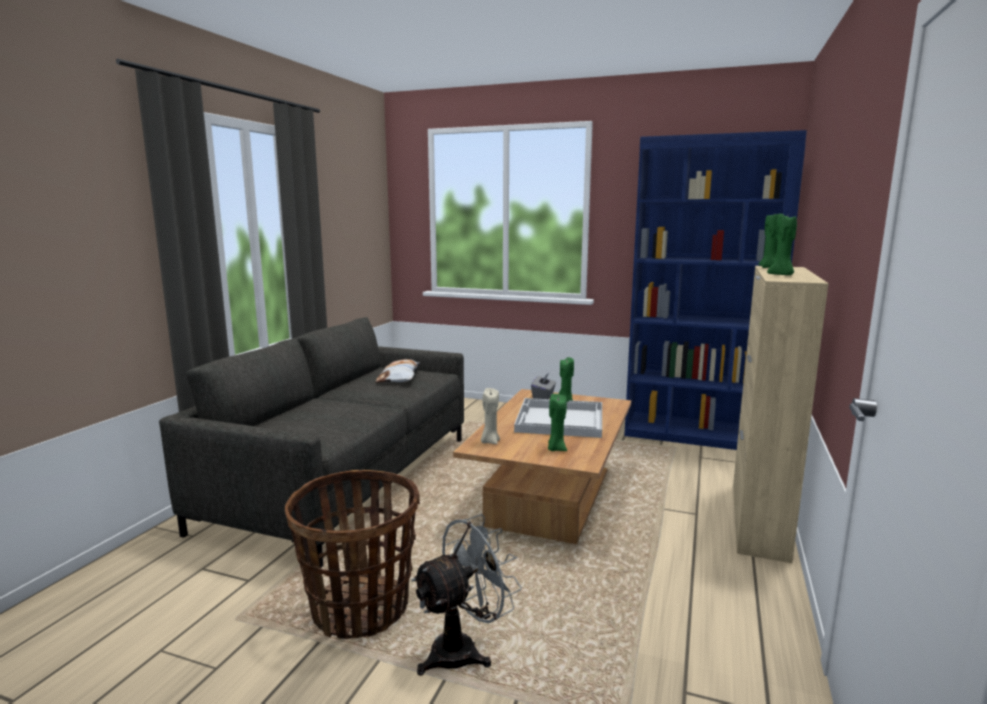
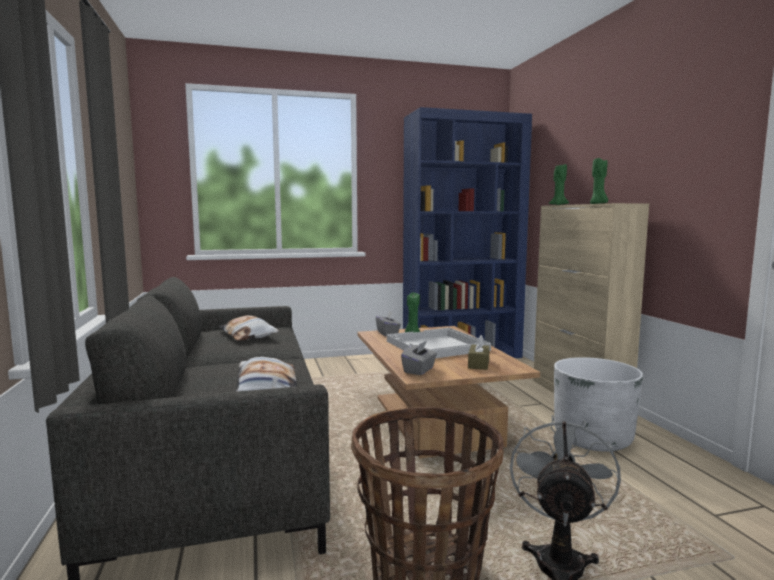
camera: 35 degrees left, 5 degrees down
(324, 426) = (266, 385): none -> pillow
(490, 442) = (419, 370): beige candle -> grey tissue box
(556, 449) = (478, 364): green candle -> brown tissue box
(688, 568) = (592, 438): none -> white planter

